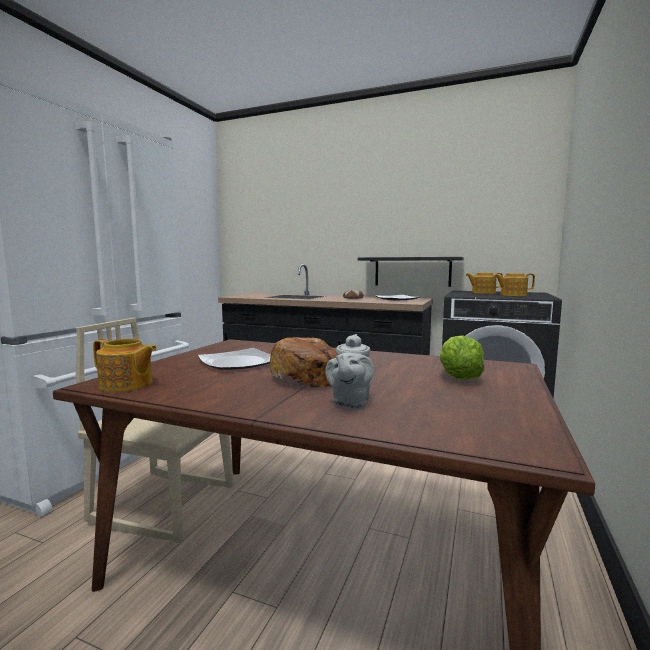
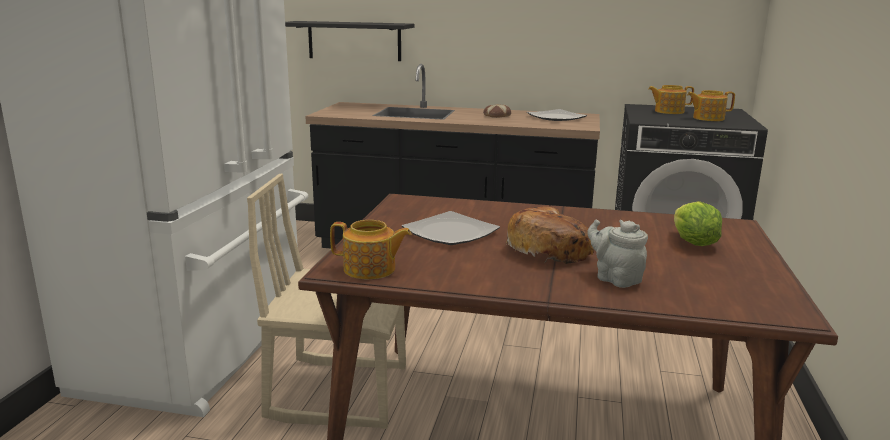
camera: 10 degrees left, 10 degrees up
(350, 402) = (615, 278): grey teapot -> grey teapot turned 135 degrees clockwise
(412, 271) = (572, 77): black shelf -> black shelf (354, 41)

